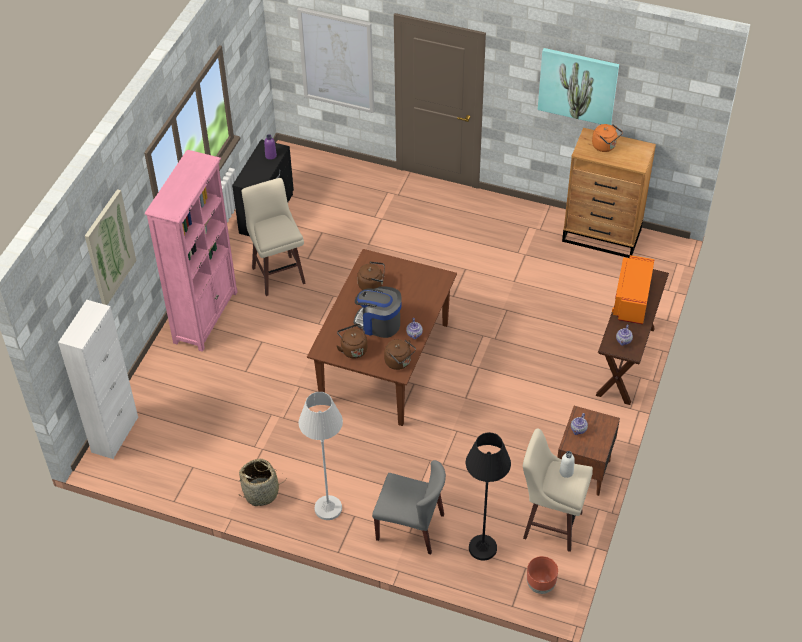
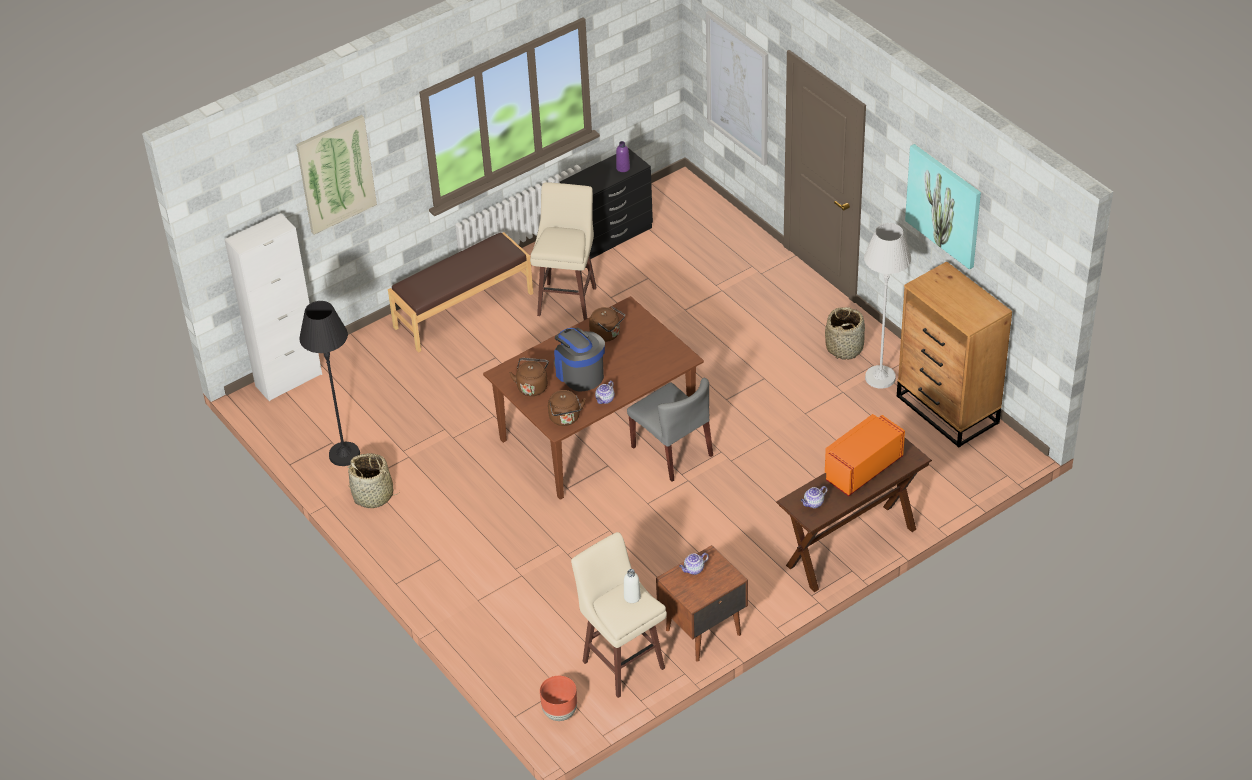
camera: 35 degrees right, 5 degrees down
(206, 316) = (463, 310): pink bookcase -> brown bench
(328, 508) = (421, 540): white floor lamp -> white floor lamp (880, 377)
(411, 527) = (483, 596): grey chair -> grey chair (672, 451)
(482, 548) = (535, 650): black floor lamp -> black floor lamp (344, 454)
(499, 222) = (844, 347): none -> basket
(605, 146) = (951, 290): orange kettle -> none

